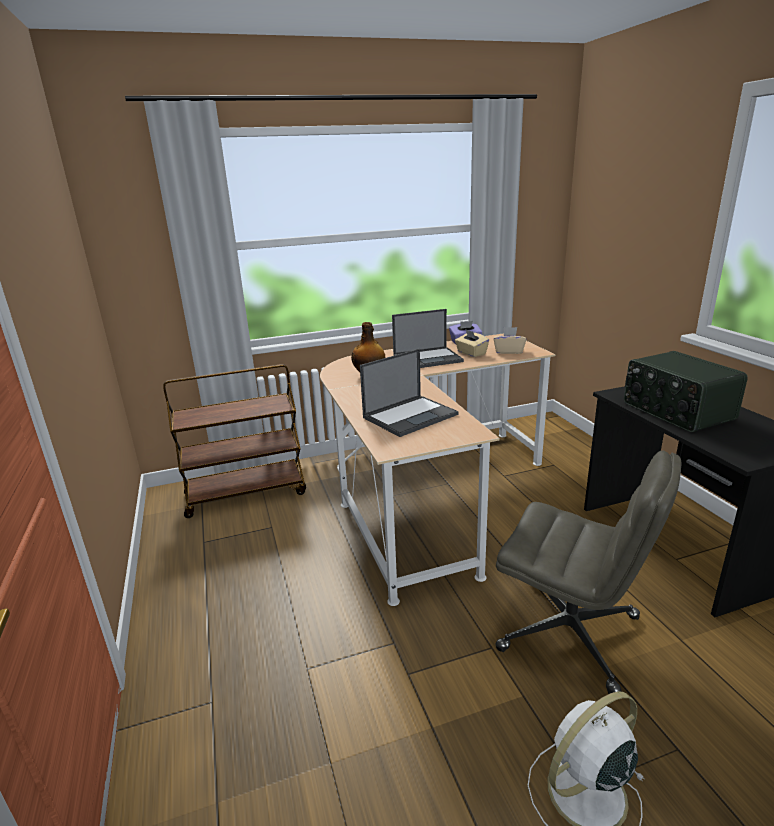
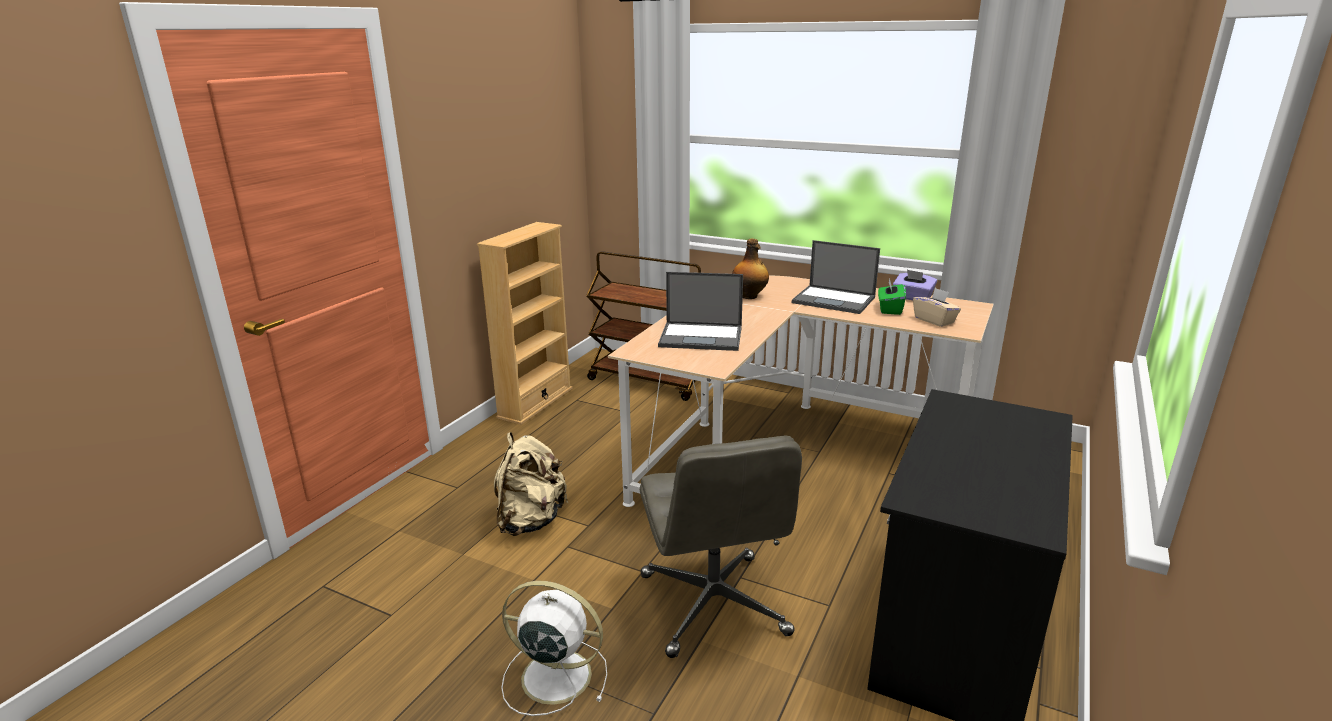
camera: 45 degrees right, 0 degrees up
(164, 567) = (535, 403): none -> beige bookcase
(340, 677) = (531, 521): none -> beige backpack
(471, 353) = (889, 309): beige tissue box -> green tissue box
(676, 411) = (967, 439): radio -> none

